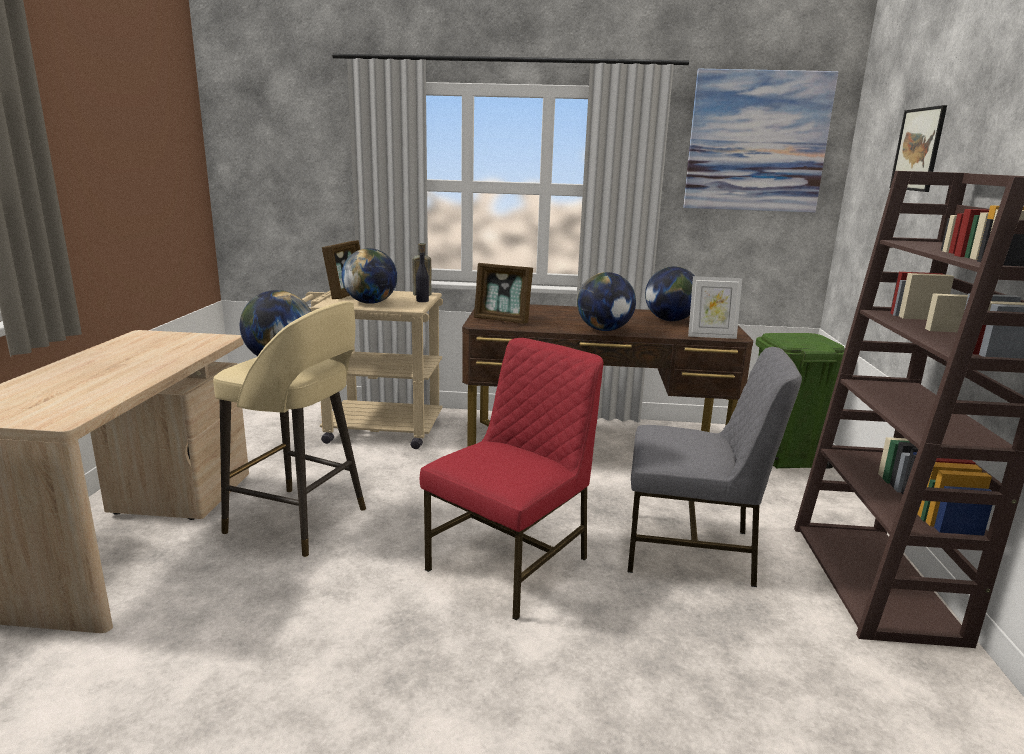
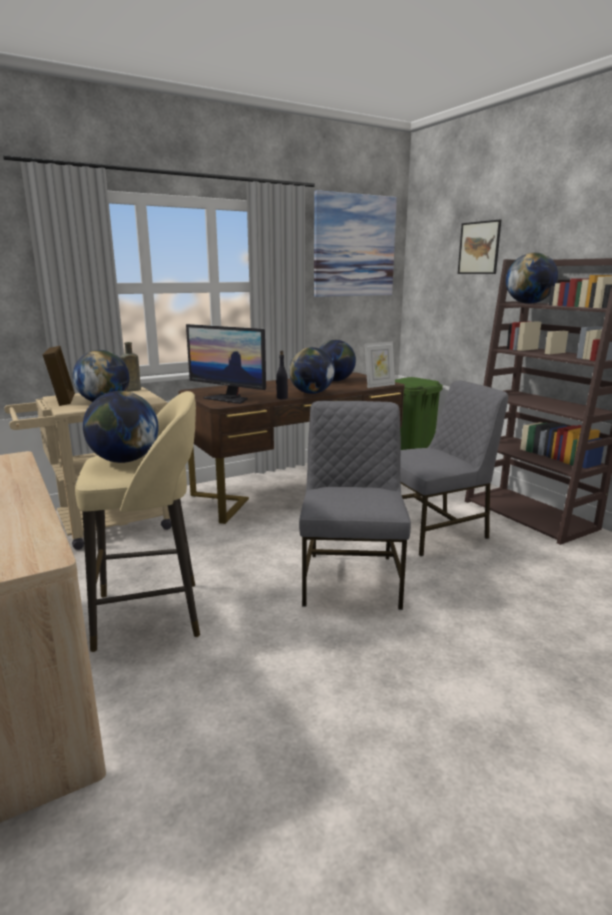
camera: 35 degrees left, 0 degrees up
(422, 301) = (146, 394): black bottle -> black bottle (282, 398)
(502, 320) = (229, 399): picture frame -> monitor
(512, 564) = (351, 579): red chair -> grey chair
(927, 244) = (528, 303): none -> globe

